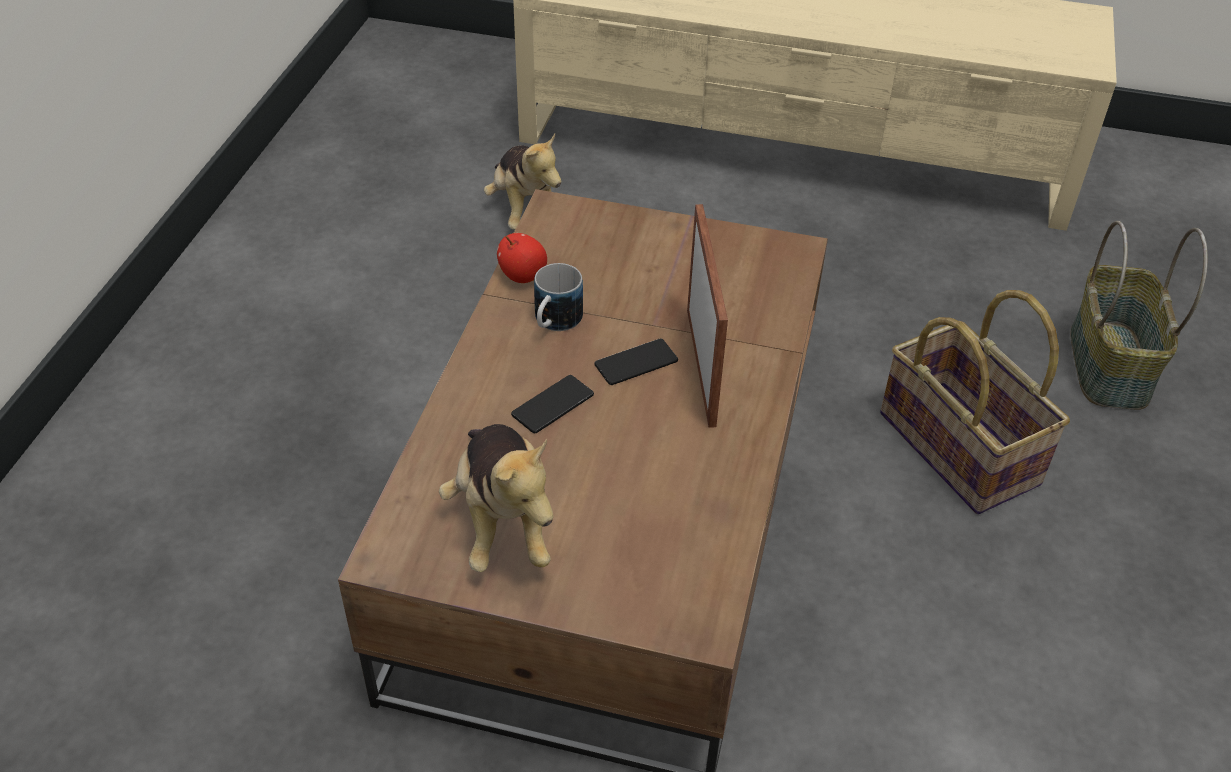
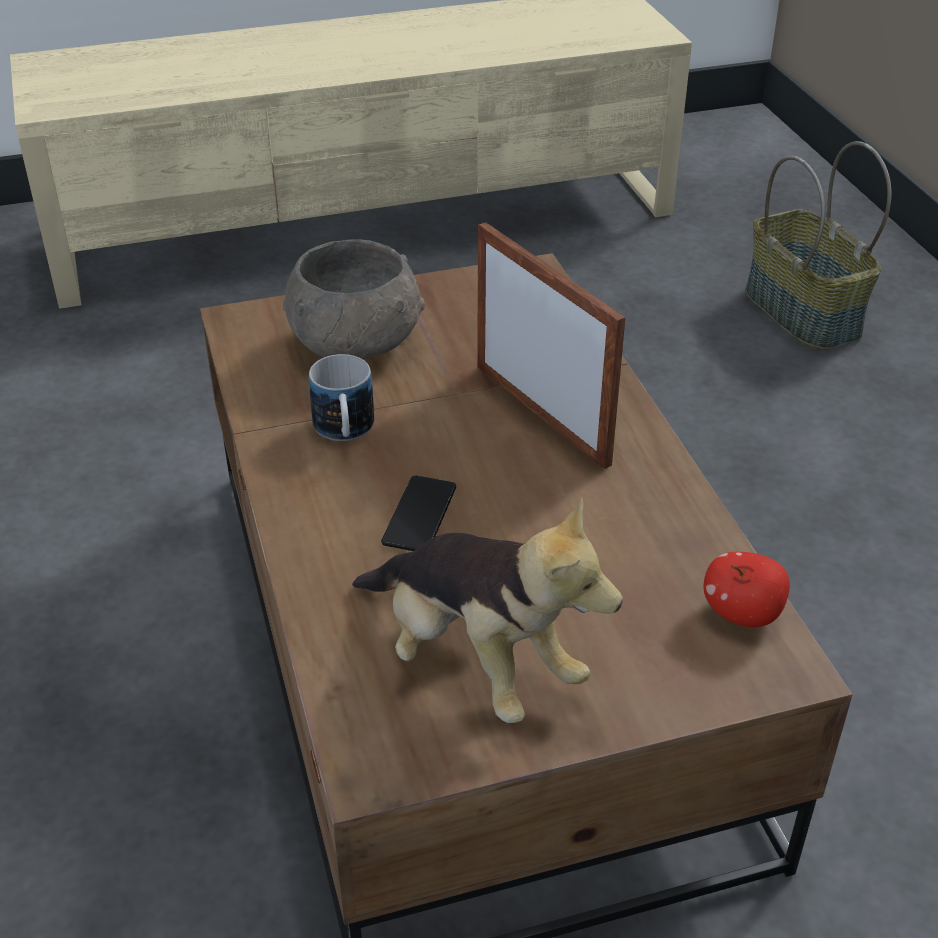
camera: 30 degrees left, 5 degrees down
(522, 276) = (264, 398): apple -> apple (742, 614)
(523, 210) = (119, 375): plush toy -> none
(618, 258) = (357, 343): none -> grey bowl
(636, 363) = (471, 437): phone -> none
(961, 448) = (743, 433): basket -> none

